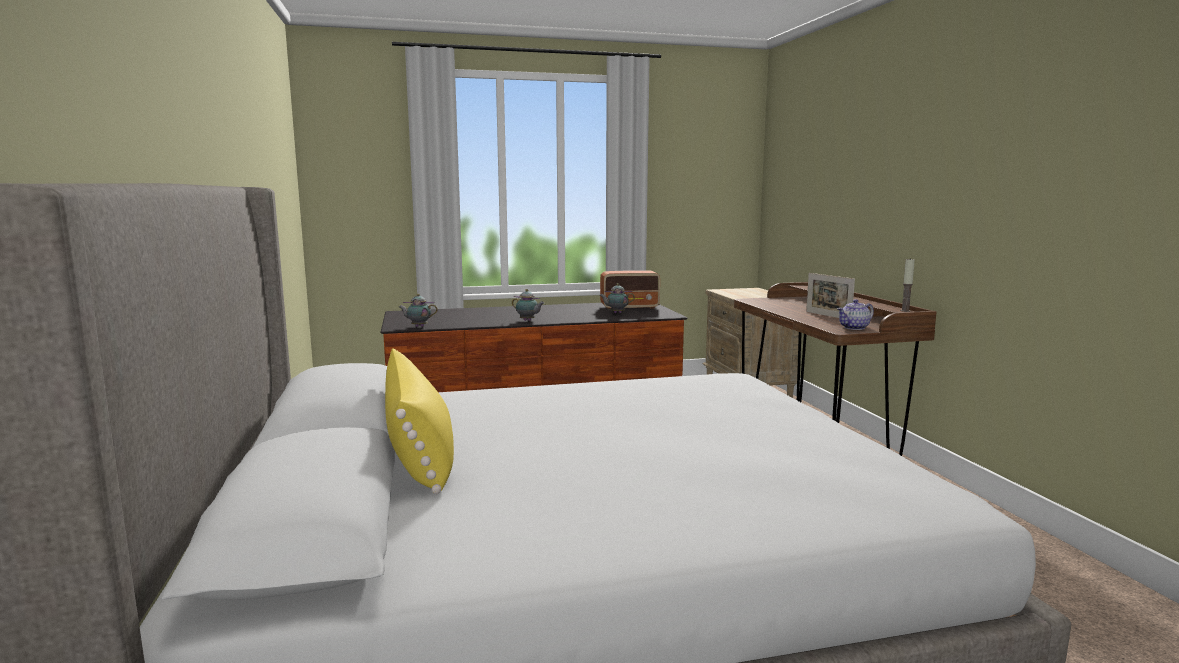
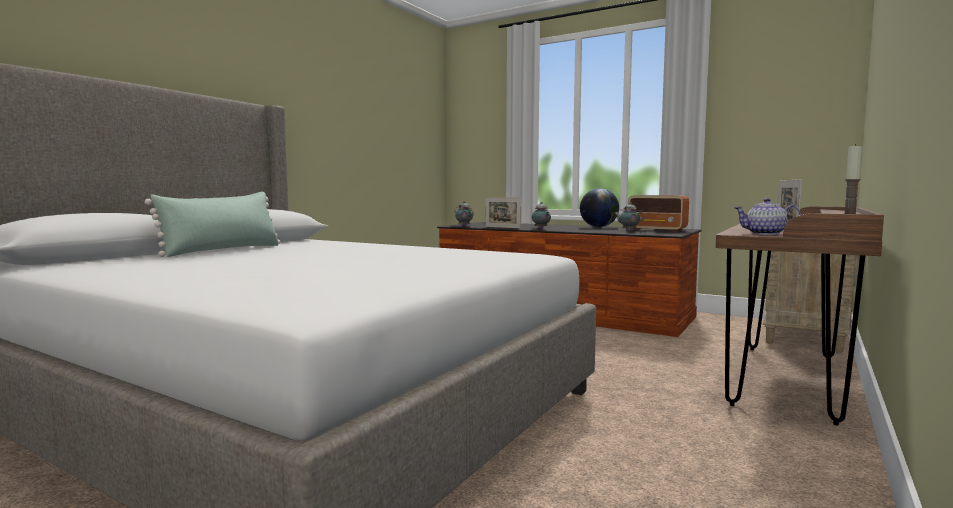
camera: 45 degrees right, 5 degrees down
(420, 454) = (223, 250): yellow pillow -> green pillow
(477, 323) = (502, 227): none -> picture frame
(562, 308) = (598, 227): none -> globe

